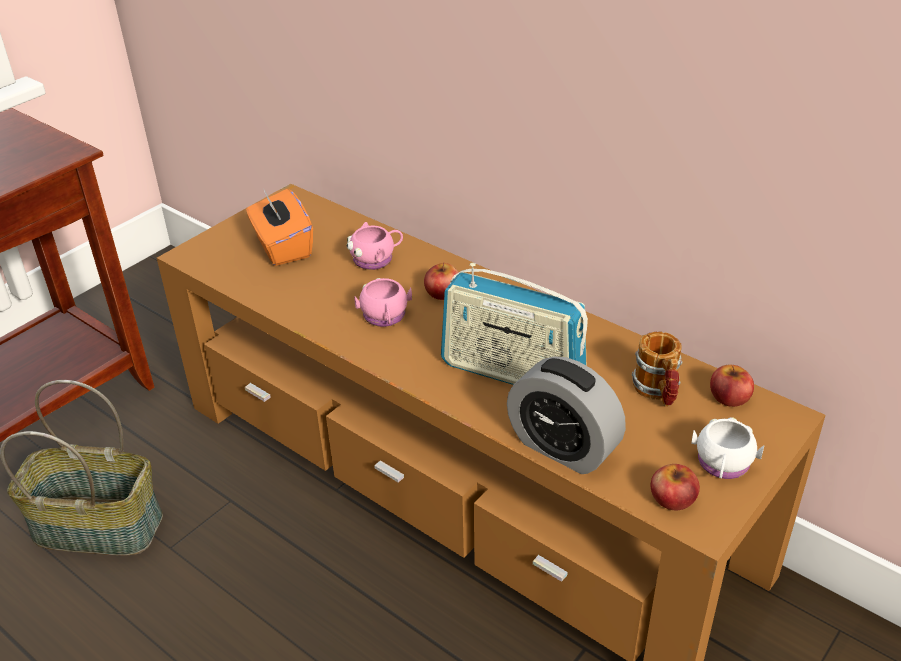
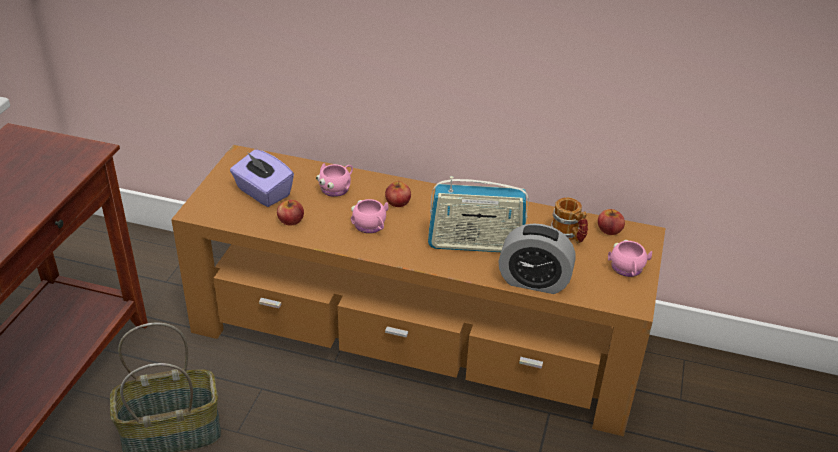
camera: 25 degrees left, 0 degrees up
(282, 247) = (263, 193): orange tissue box -> purple tissue box
(672, 498) = (611, 294): apple -> apple (291, 220)
(722, 466) = (627, 269): white mug -> pink mug

